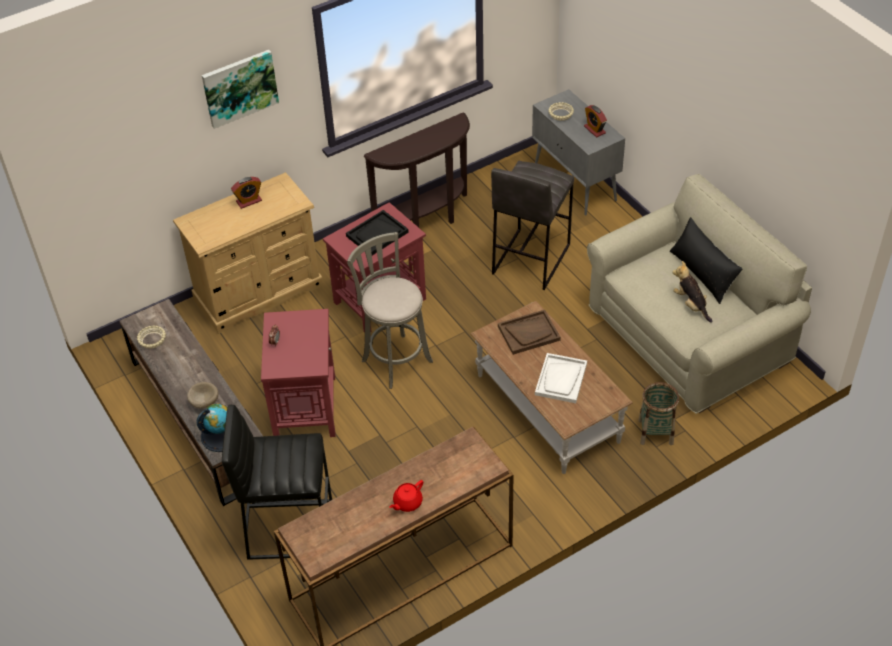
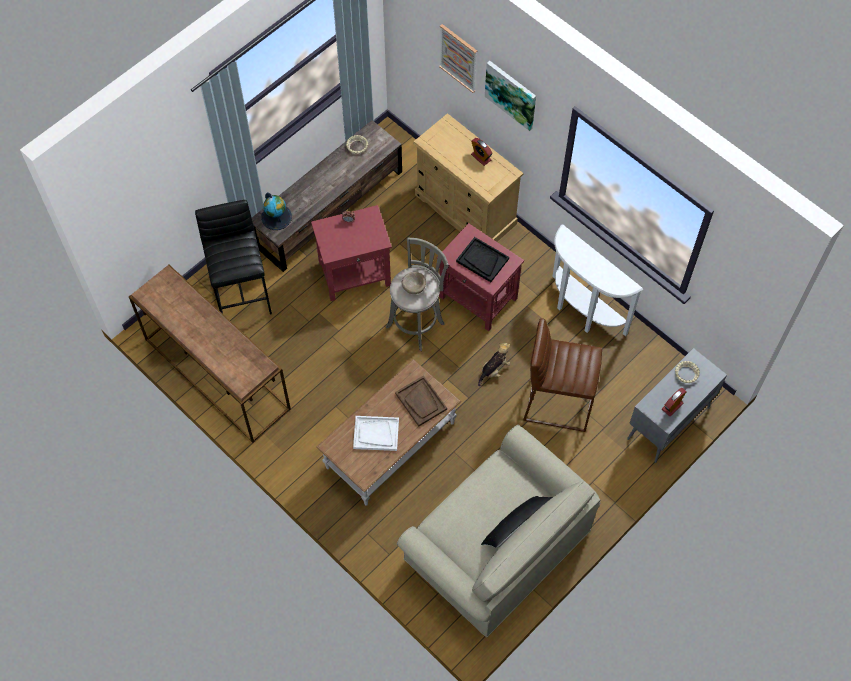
camera: 75 degrees right, 15 degrees up
(162, 124) = (458, 58): none -> picture
(203, 402) = (305, 197): beige bowl -> beige bowl (414, 286)
(407, 502) = (200, 338): red teapot -> none
(427, 221) = (582, 312): brown console table -> white console table
(530, 259) = (557, 402): grey stool -> brown stool
(655, 432) = (382, 531): basket -> none
(691, 304) = (475, 521): plush toy -> plush toy (494, 370)

